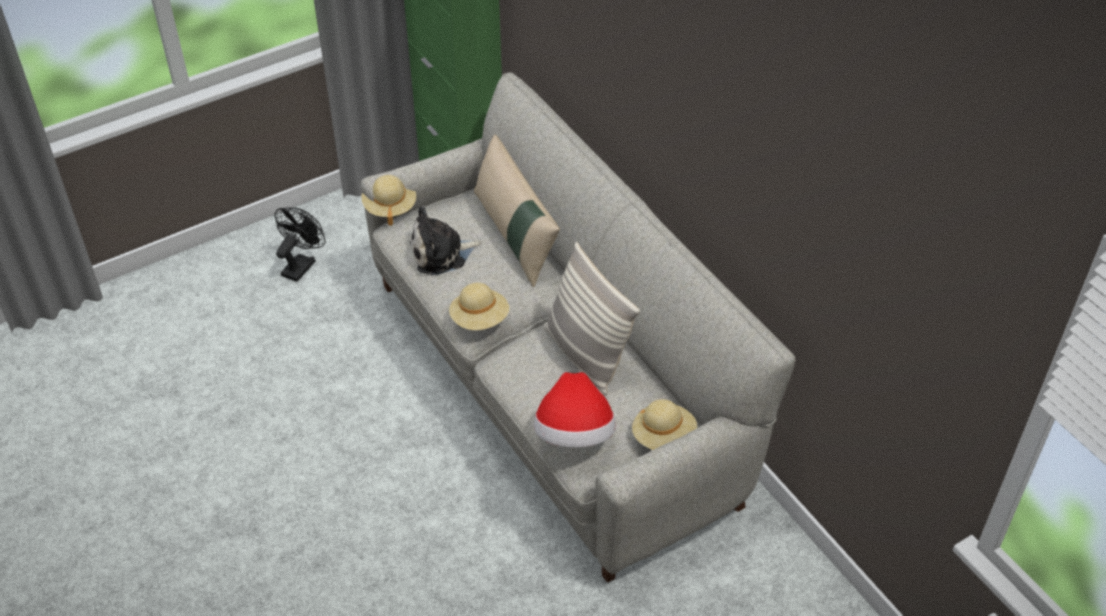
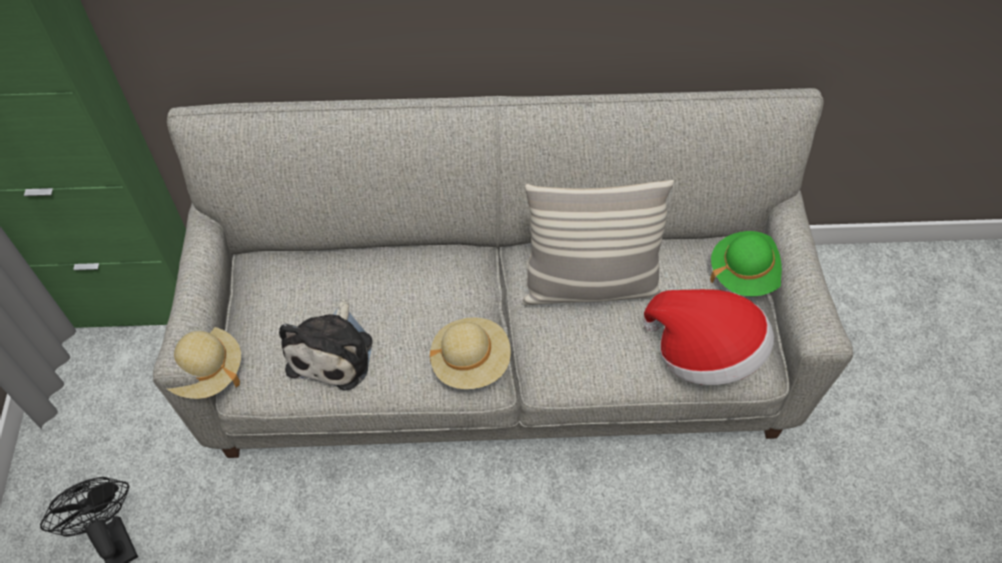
camera: 60 degrees left, 10 degrees up
(515, 236) = (357, 263): beige pillow -> none
(663, 437) = (746, 273): beige hat -> green hat

